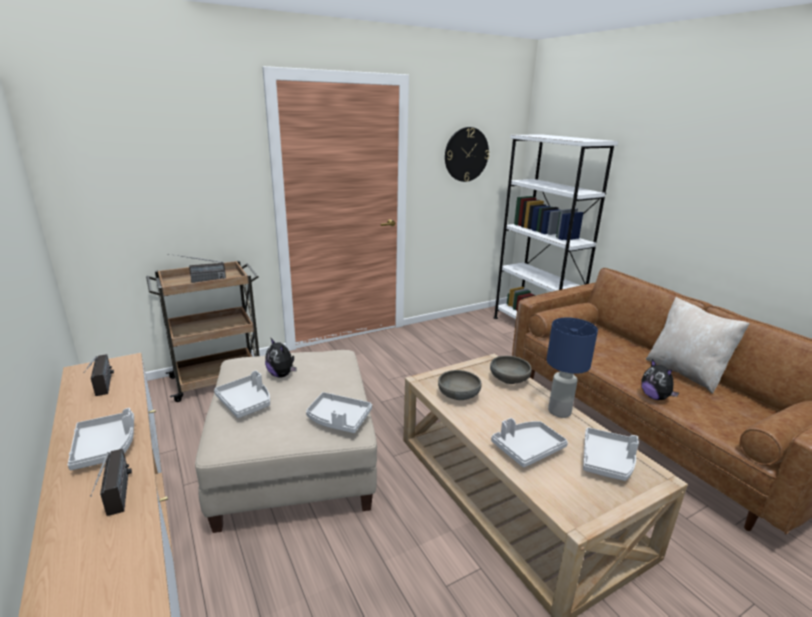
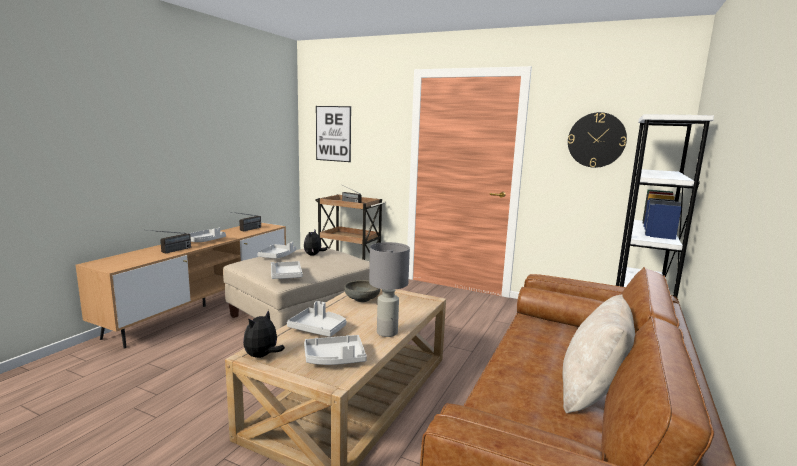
camera: 55 degrees right, 10 degrees down
(122, 172) = (333, 133): none -> picture
(509, 379) = (410, 309): grey bowl -> none
(558, 411) = (387, 332): blue table lamp -> grey table lamp
(655, 397) = (493, 377): plush toy -> plush toy (262, 356)

